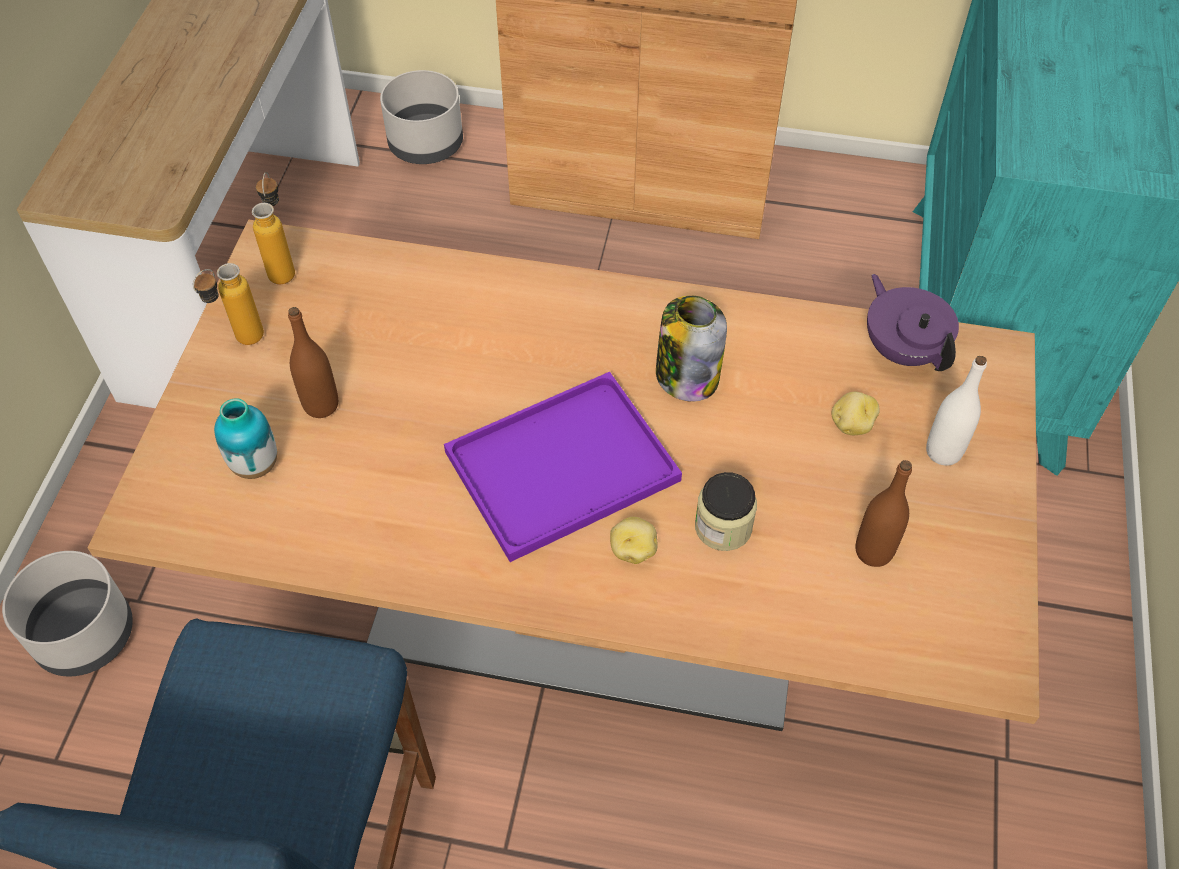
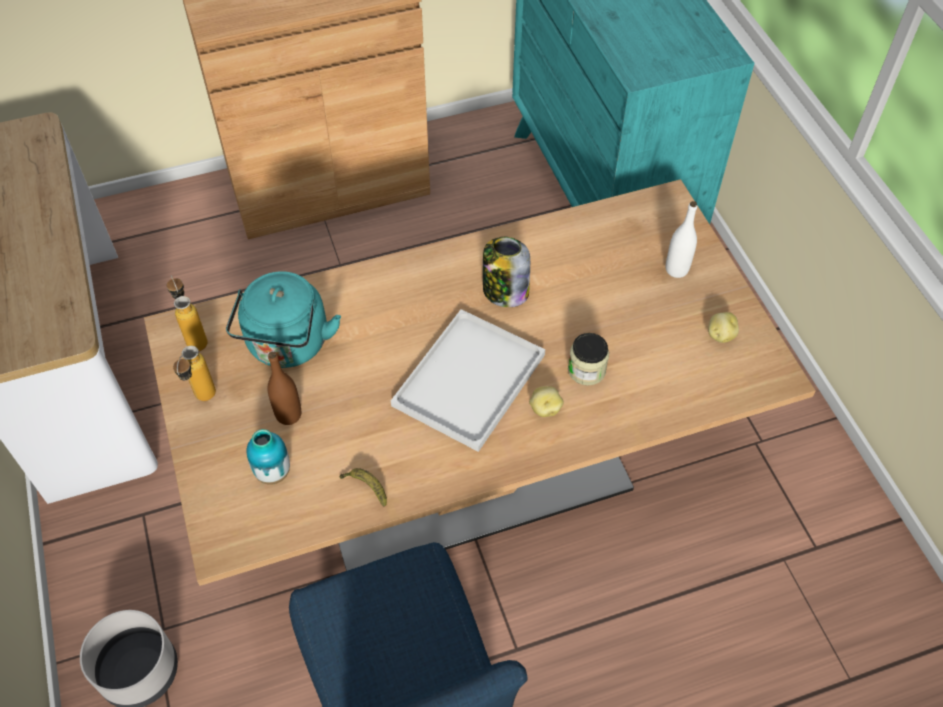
camera: 30 degrees left, 0 degrees up
(345, 537) = (366, 488): none -> banana
(377, 324) = (287, 346): none -> turquoise kettle
(426, 143) = (158, 221): grey planter -> none
(564, 463) = (469, 377): purple tray -> white tray
(851, 424) = (617, 277): potato -> potato (720, 335)
(873, 551) = (676, 343): brown bottle -> none
(903, 349) = (617, 220): purple teapot -> none

